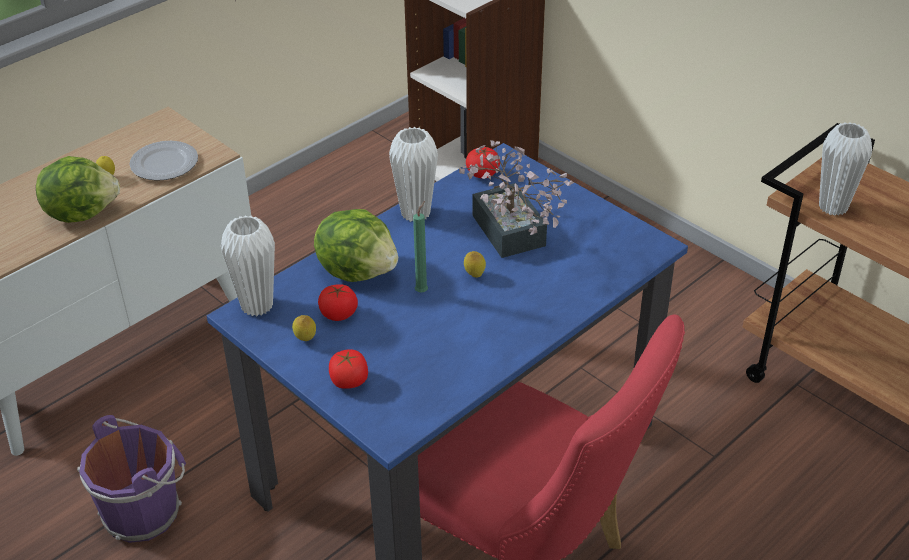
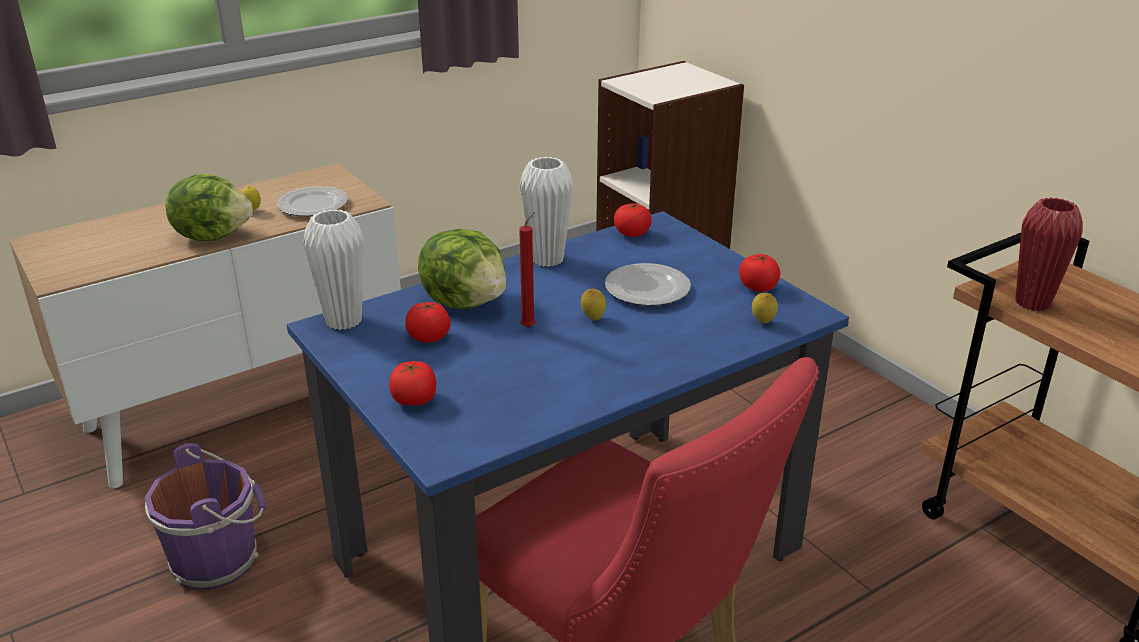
camera: 10 degrees right, 10 degrees down
(305, 340) = (382, 356): lemon -> lemon (763, 323)
(422, 291) = (530, 326): green candle -> red candle
(511, 236) = (646, 289): potted plant -> plate
(606, 222) = (758, 287): none -> tomato
(833, 207) = (1032, 303): white vase -> red vase

